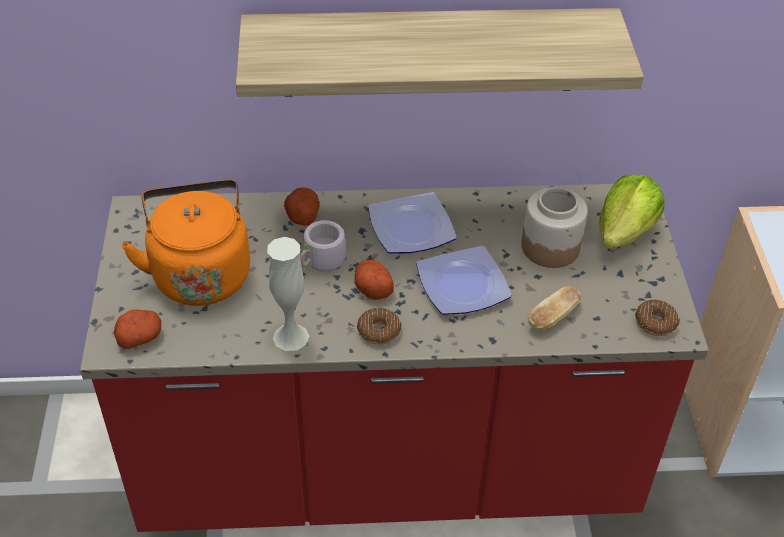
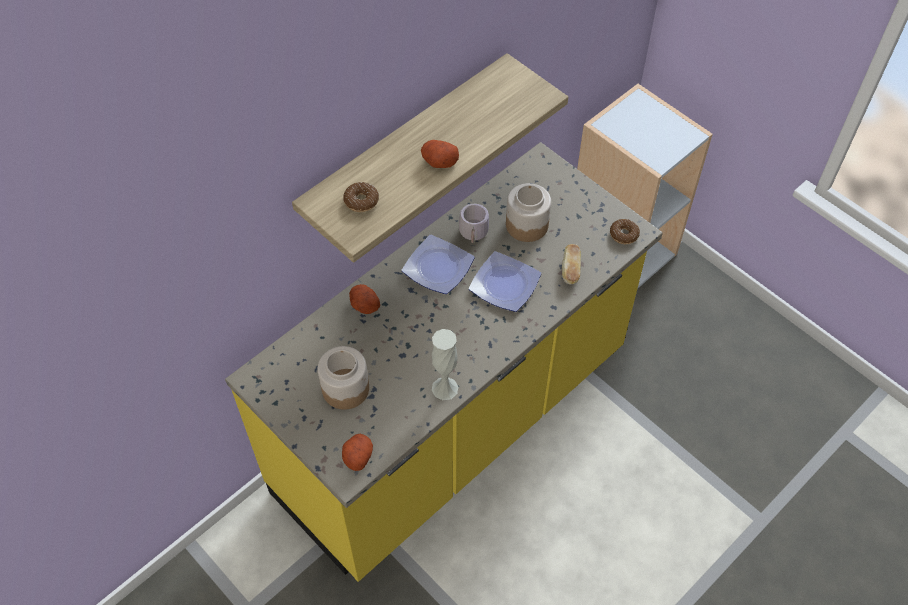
camera: 40 degrees left, 10 degrees up
(200, 272) = (345, 388): orange kettle -> jar
(322, 263) = (411, 328): grey mug -> grey mug (475, 233)
(372, 288) = (457, 323): potato -> potato (439, 161)
(379, 331) = (489, 347): donut -> donut (361, 201)
(387, 468) = (454, 425): red counter -> yellow counter
(625, 232) = (556, 187): lettuce -> none

